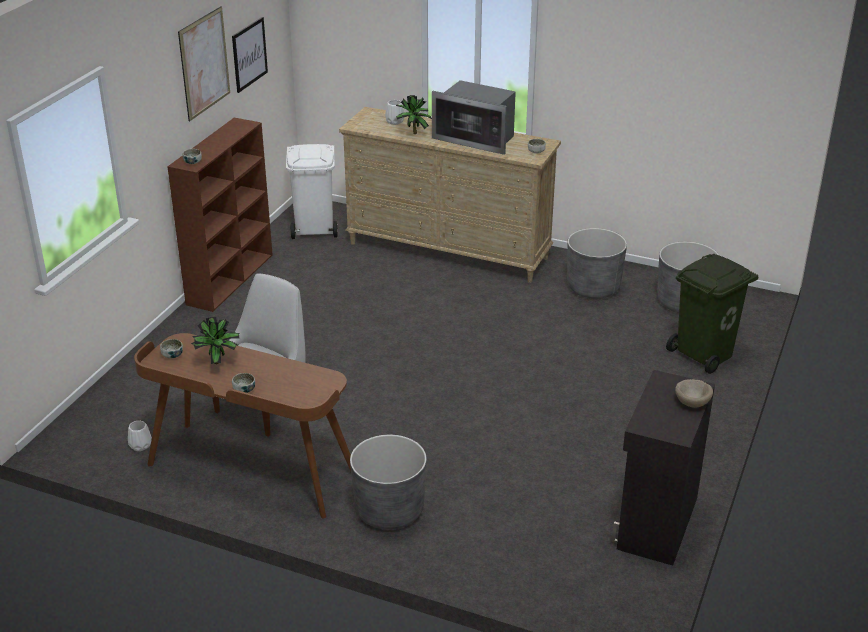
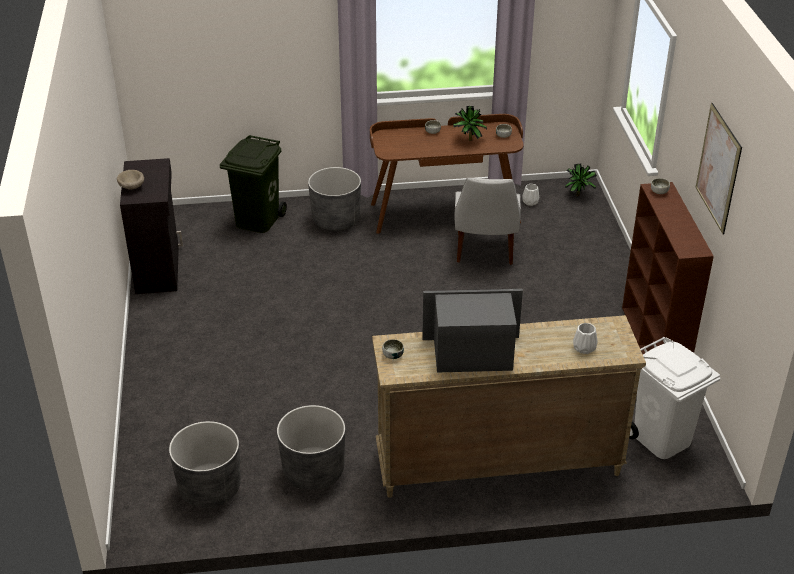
camera: 150 degrees right, 5 degrees up
(249, 54) = (747, 241): picture -> none
(412, 134) = (544, 335): potted plant -> potted plant (579, 194)
(705, 354) = (166, 426): green trash can -> green trash can (256, 220)

